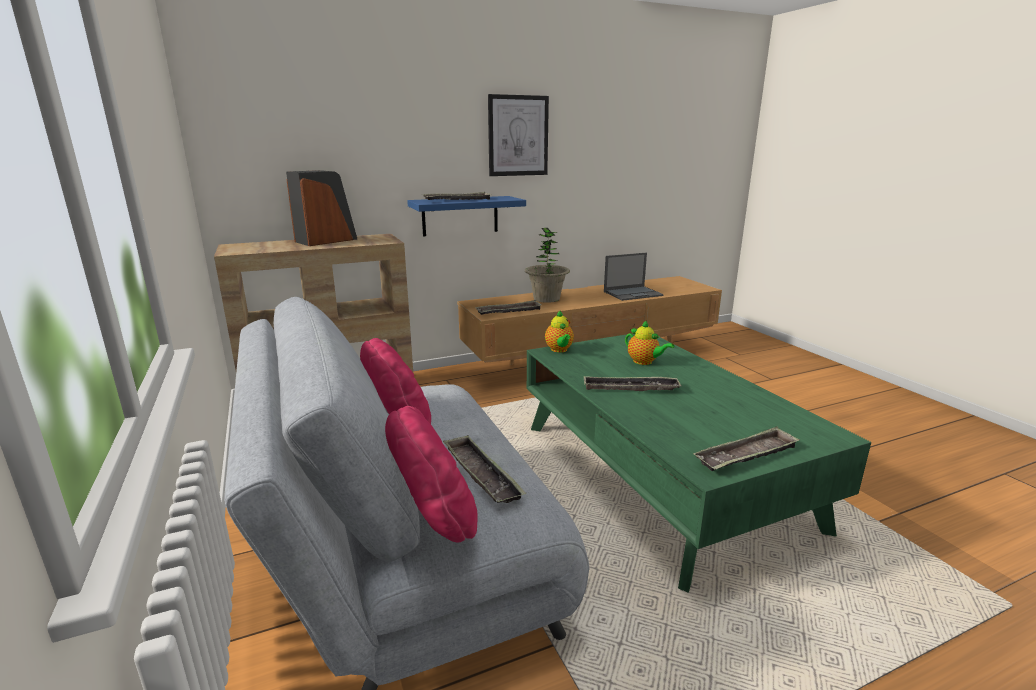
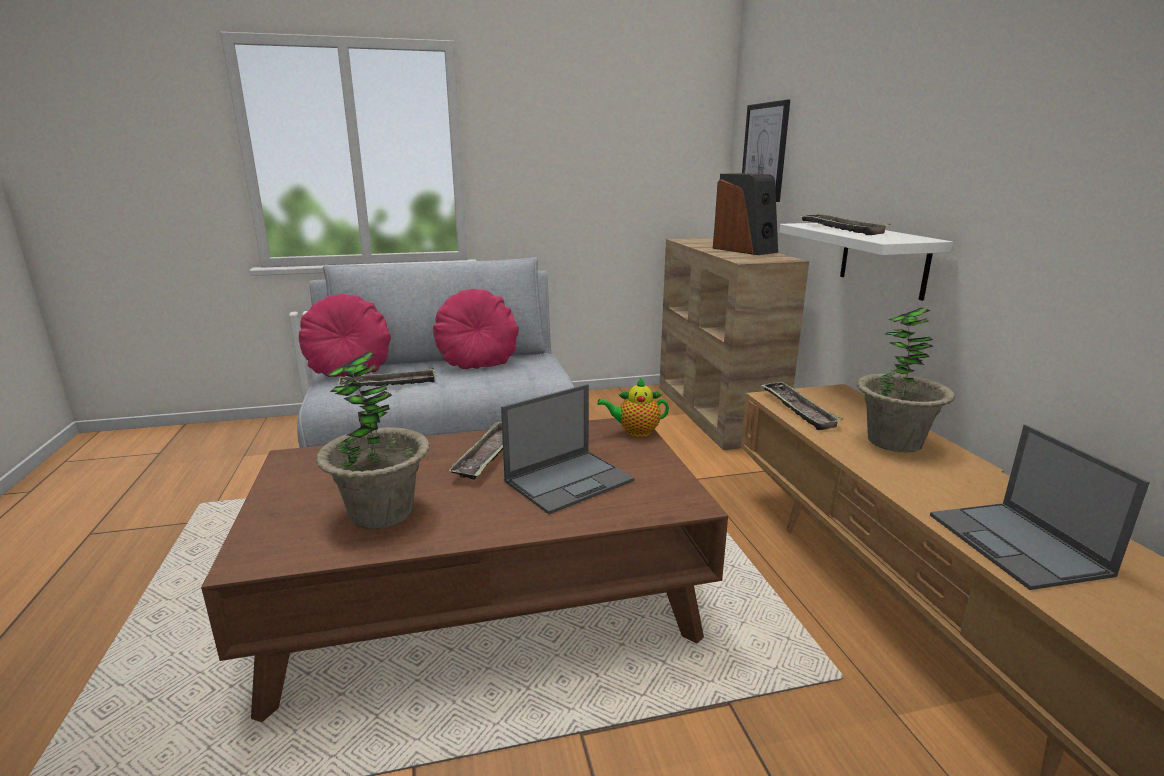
camera: 100 degrees right, 0 degrees up
(460, 216) = (883, 259): blue shelf -> white shelf
(518, 136) = (993, 126): picture -> picture (764, 152)
(644, 362) = (570, 480): teapot -> laptop
(658, 473) = (485, 596): green coffee table -> brown coffee table
(738, 408) = (381, 512): none -> potted plant
(746, 455) = (288, 483): tray -> none

